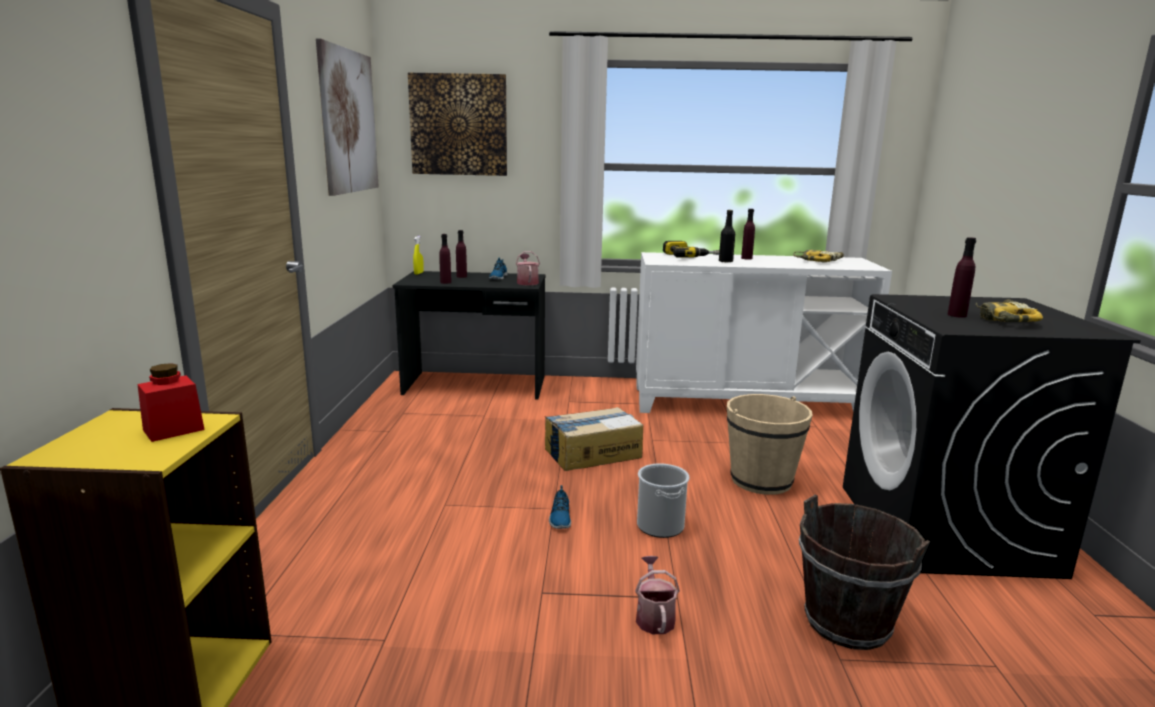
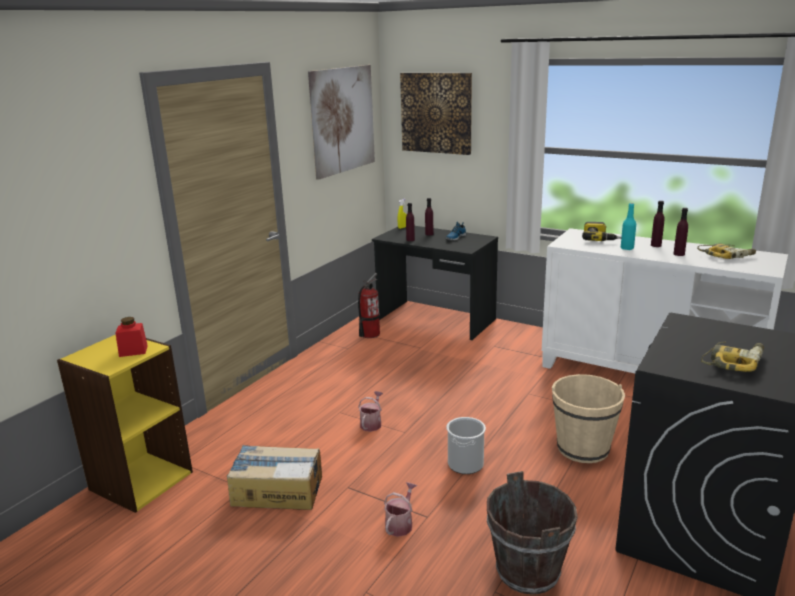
camera: 30 degrees right, 5 degrees up
(405, 411) = (369, 334): none -> fire extinguisher
(527, 282) = (471, 245): watering can -> watering can (372, 423)
(559, 517) = (403, 439): shoe -> none
(592, 453) = (470, 395): cardboard box -> cardboard box (277, 490)
(725, 261) = (627, 248): black bottle -> turquoise bottle
(957, 315) = (697, 350): purple bottle -> purple bottle (679, 254)

